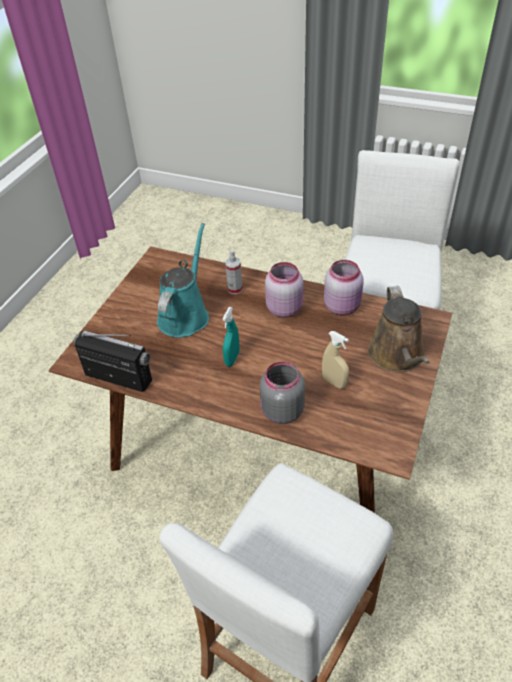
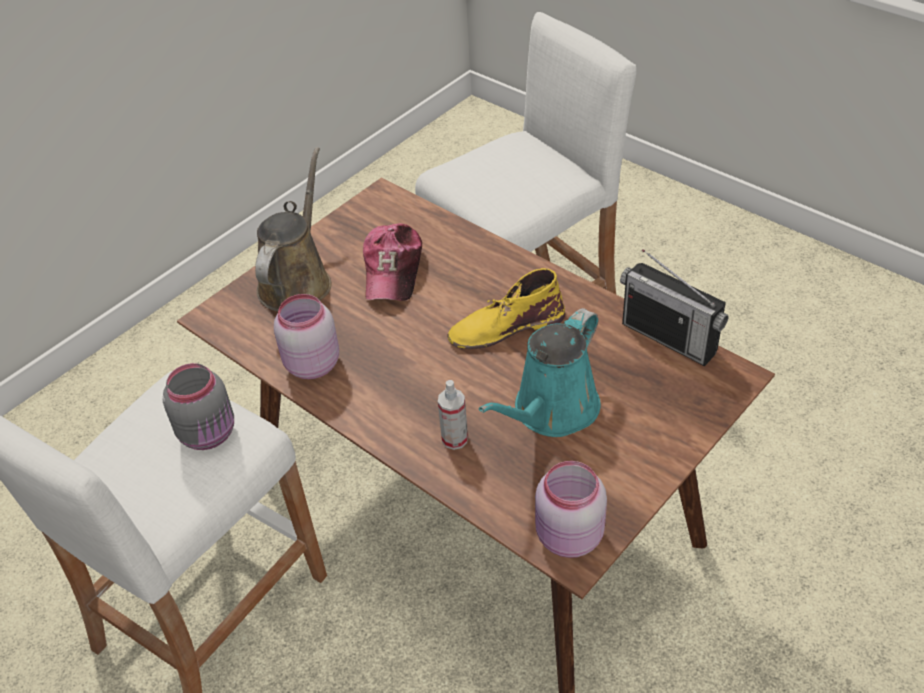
camera: 160 degrees left, 0 degrees up
(232, 359) = (505, 327): turquoise spray bottle -> yellow boot
(281, 412) = (473, 254): grey jar -> grey jar (210, 433)
(284, 308) = (395, 383): pink jar -> pink jar (568, 538)
(334, 382) = (393, 270): beige spray bottle -> cap

